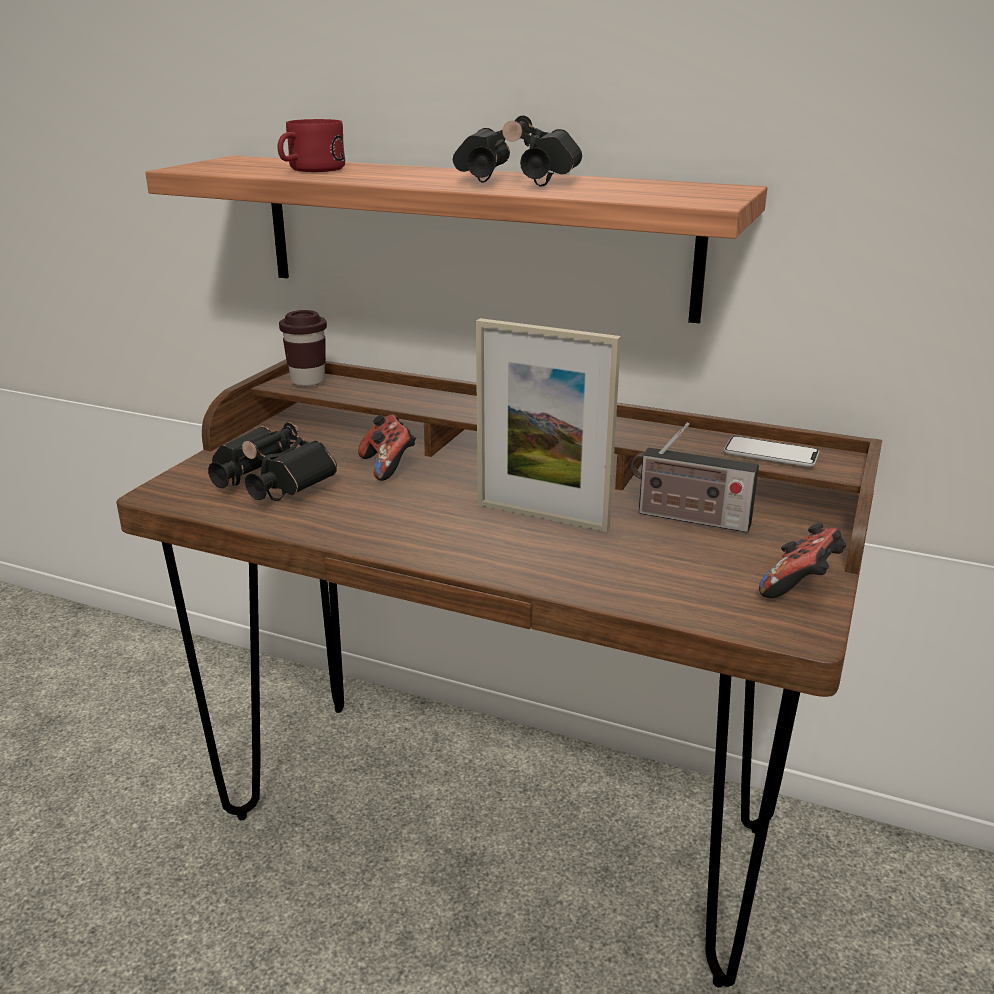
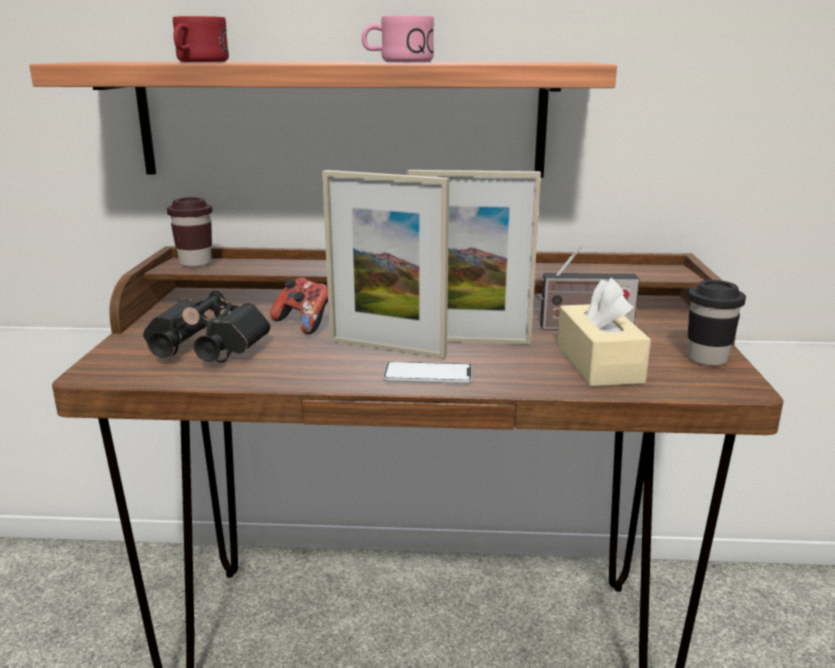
camera: 20 degrees left, 5 degrees down
(447, 511) = (386, 348): none -> picture frame
(512, 182) = (397, 62): black binoculars -> pink mug
(662, 570) = (598, 363): none -> beige tissue box
(770, 454) = (625, 270): phone -> phone (428, 375)
(800, 587) = (707, 359): game controller -> black cup

